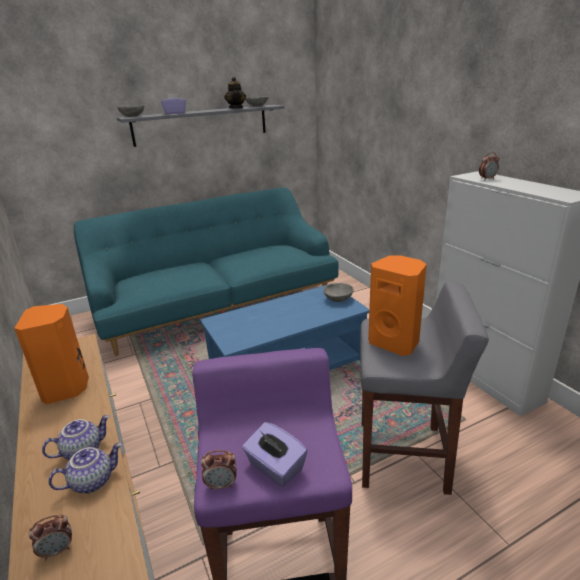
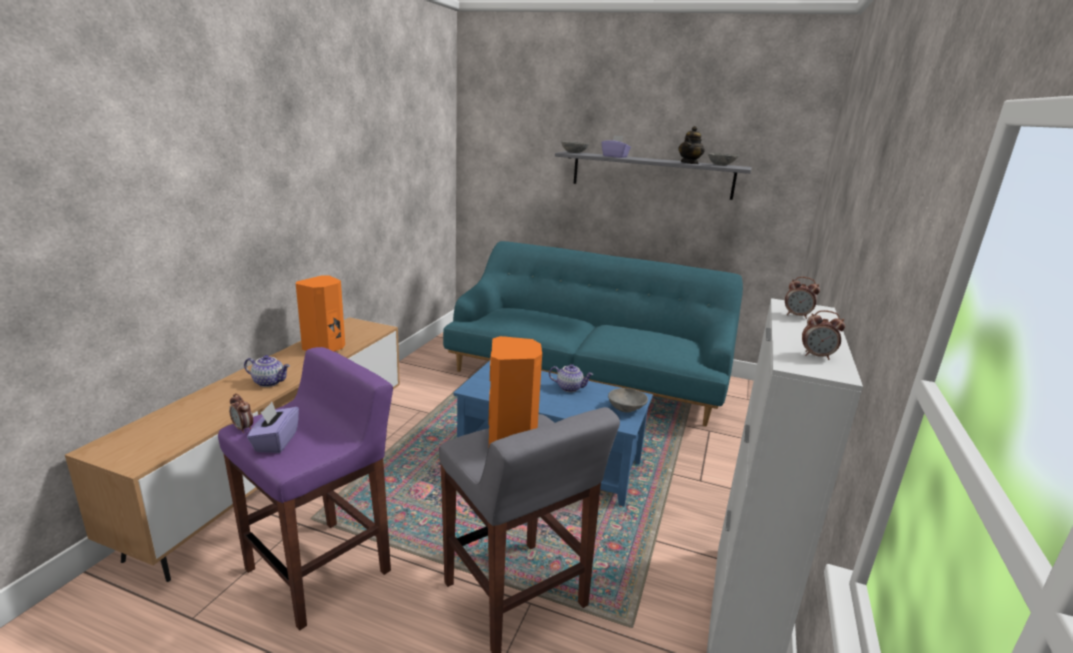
camera: 45 degrees right, 5 degrees down
(58, 550) = (182, 414): alarm clock -> alarm clock (817, 356)
(93, 480) = (245, 398): teapot -> teapot (570, 388)

